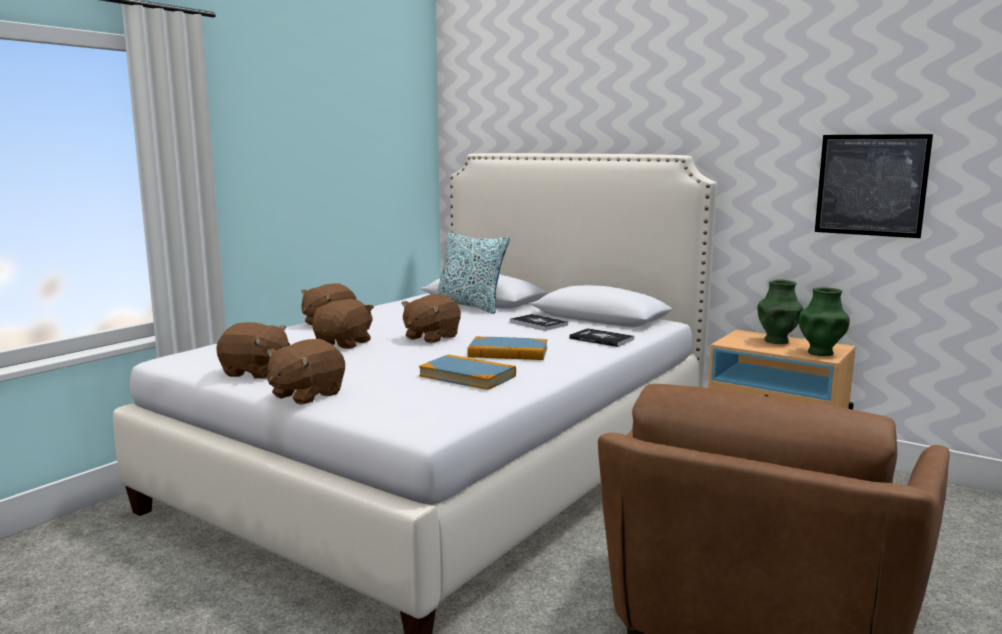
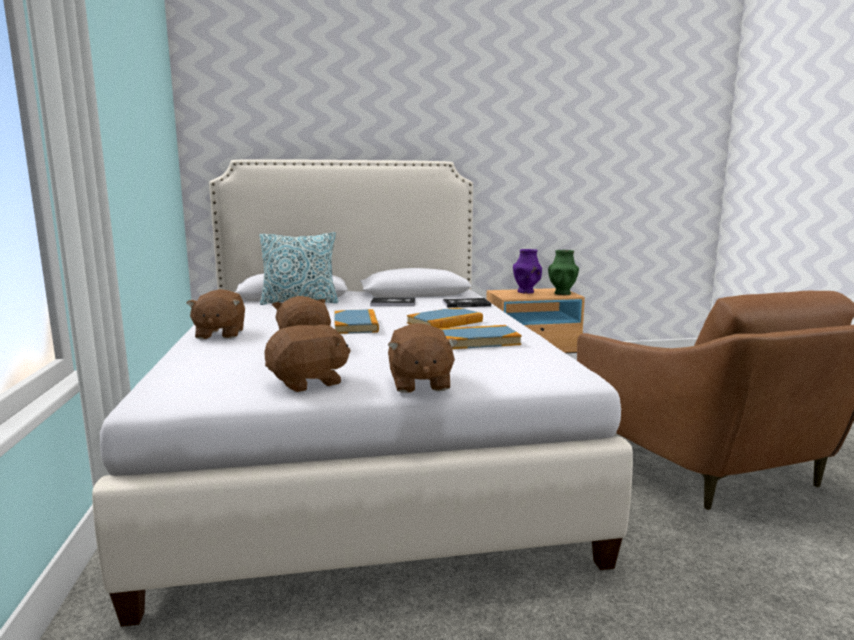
camera: 45 degrees left, 0 degrees up
(431, 337) = (355, 325): brown plush toy -> book
(777, 341) = (526, 292): green vase -> purple vase
(871, 185) = (565, 182): picture -> none

